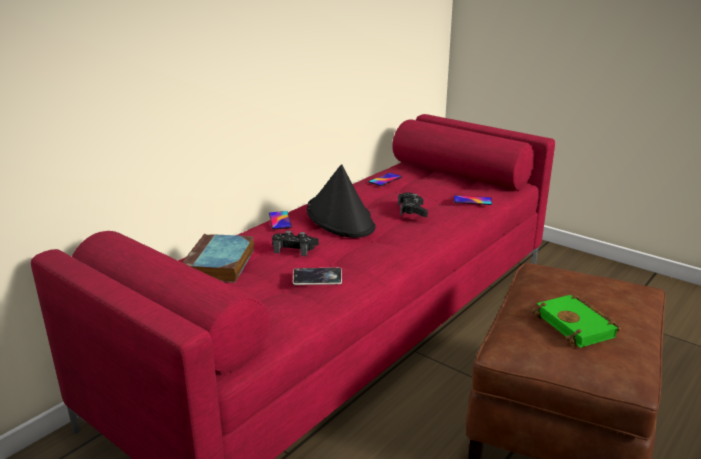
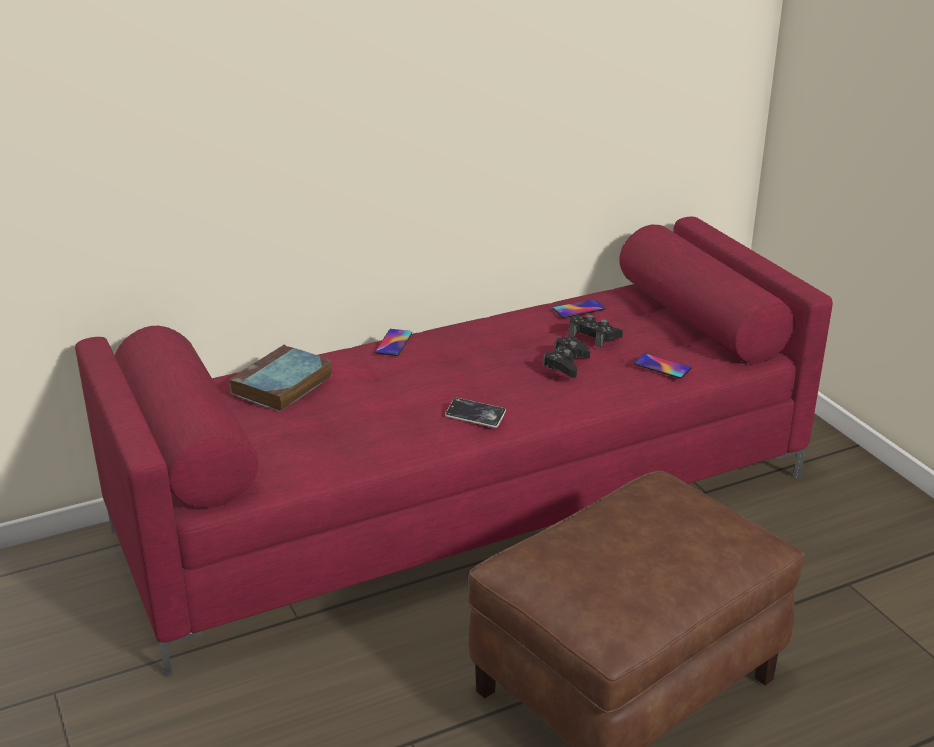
camera: 25 degrees right, 5 degrees up
(294, 248) = (377, 384): black game controller -> black game controller (594, 336)
(317, 279) = (367, 430): phone -> phone (475, 416)
(340, 218) = (466, 355): black hat -> none
(578, 326) = (615, 564): green book -> none

